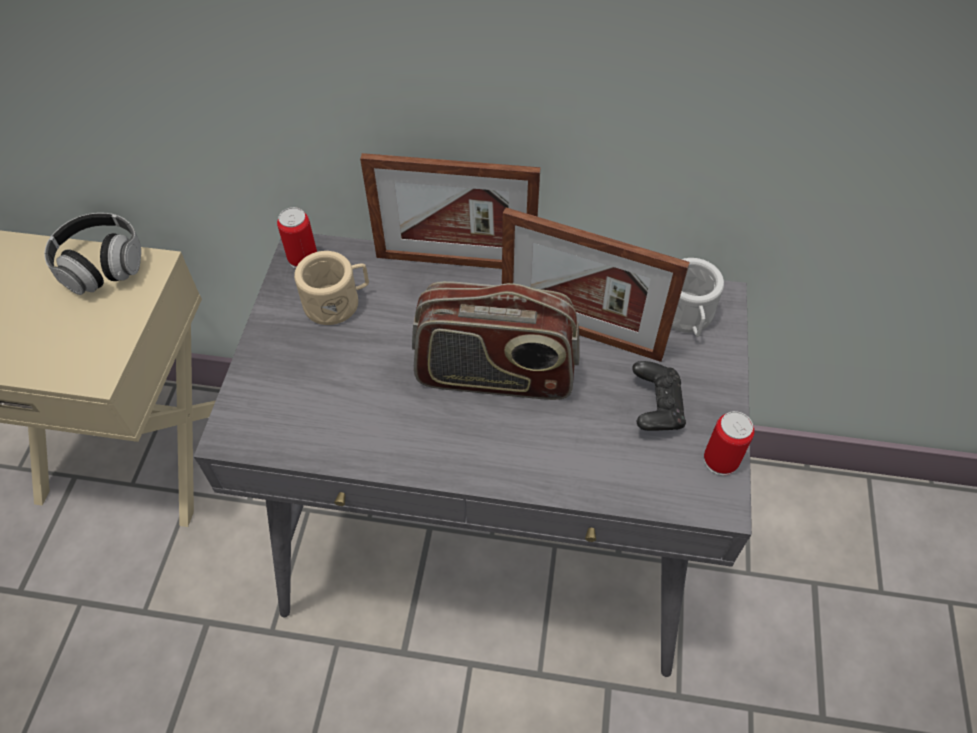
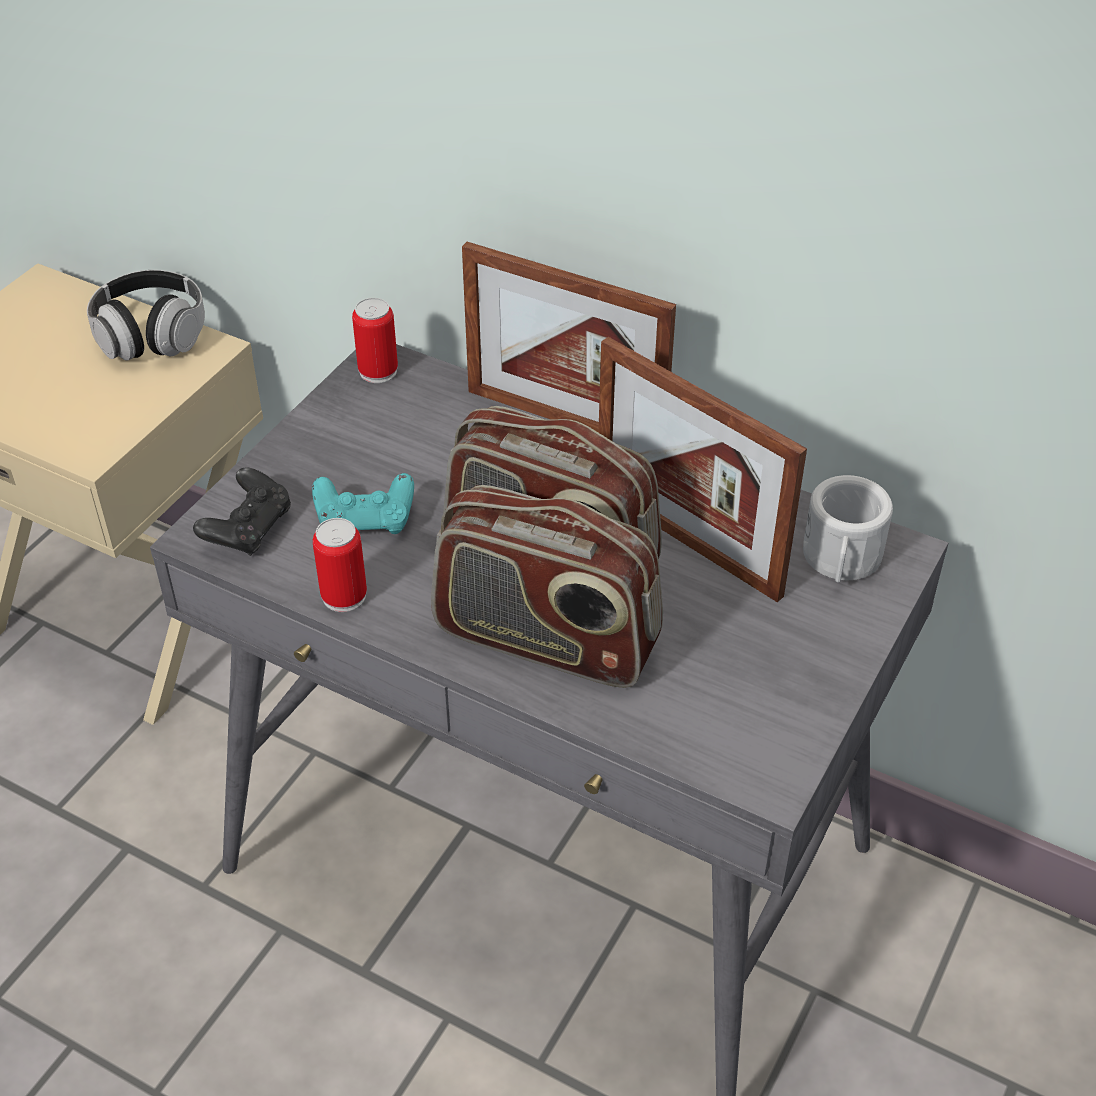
camera: 20 degrees right, 10 degrees down
(338, 302) = (396, 429): beige mug -> none
(349, 384) = (366, 521): none -> turquoise game controller
(521, 441) = (545, 640): none -> radio
(656, 407) = (742, 652): black game controller -> black game controller (248, 529)
(720, 460) = (797, 736): can -> can (344, 596)

